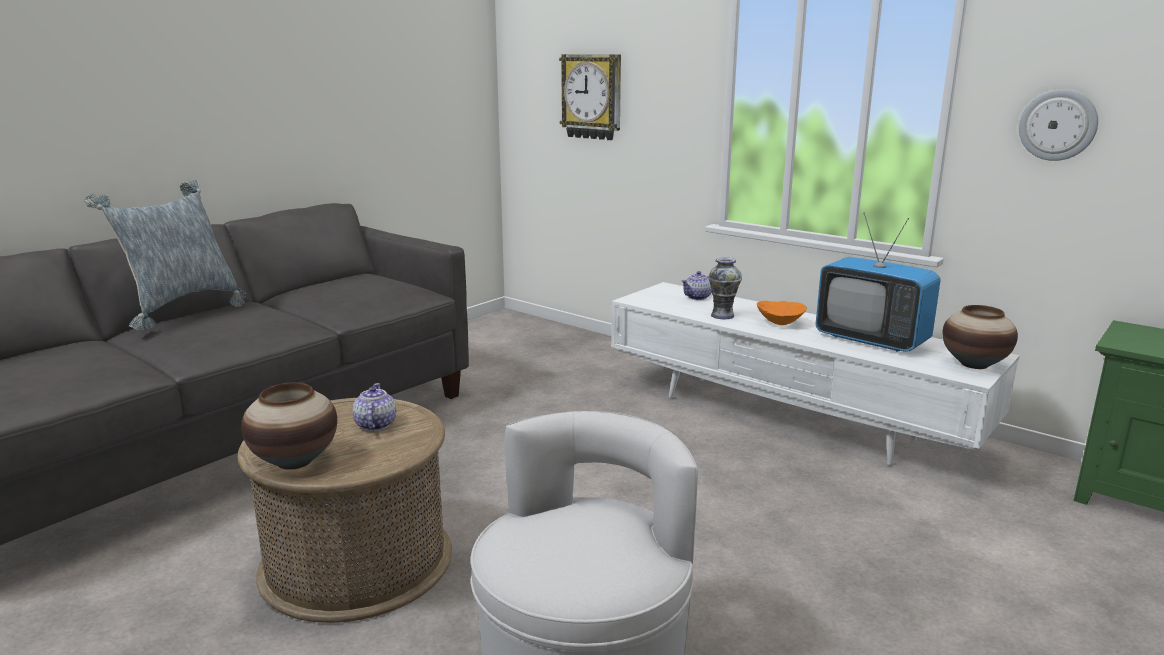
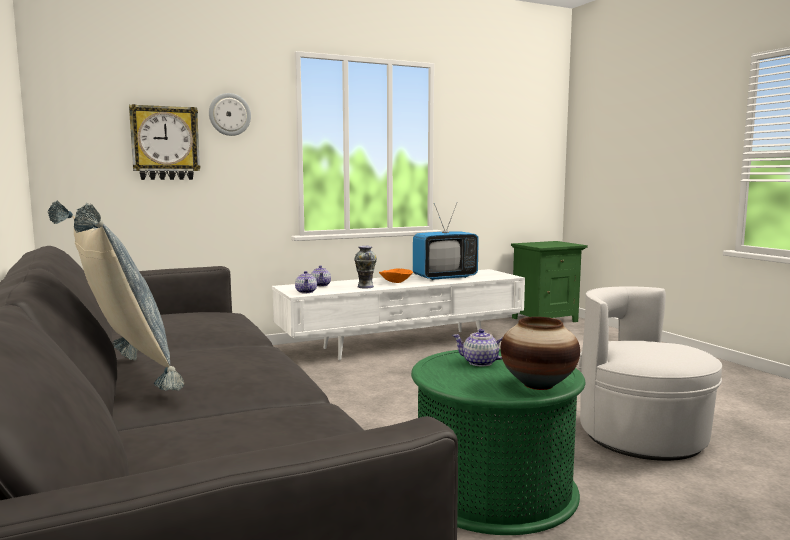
camera: 65 degrees left, 10 degrees down
(357, 561) = (493, 489): brown coffee table -> green coffee table
(650, 300) = (306, 292): none -> teapot
(974, 364) = (495, 274): vase -> none
(1057, 125) = (478, 153): wall clock -> wall clock (229, 114)

